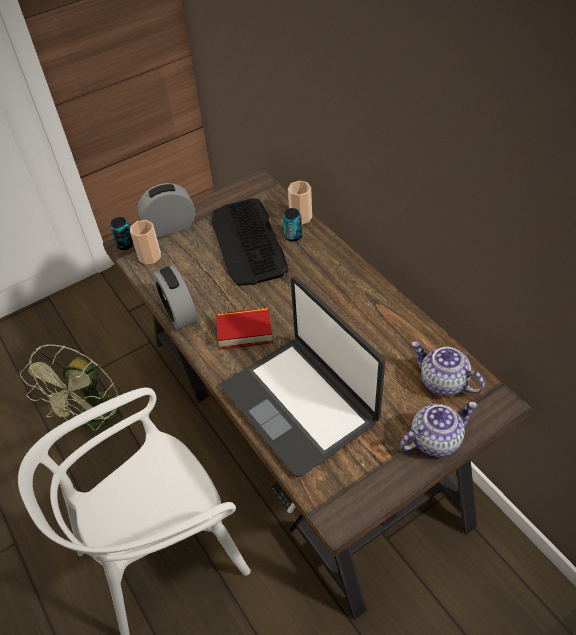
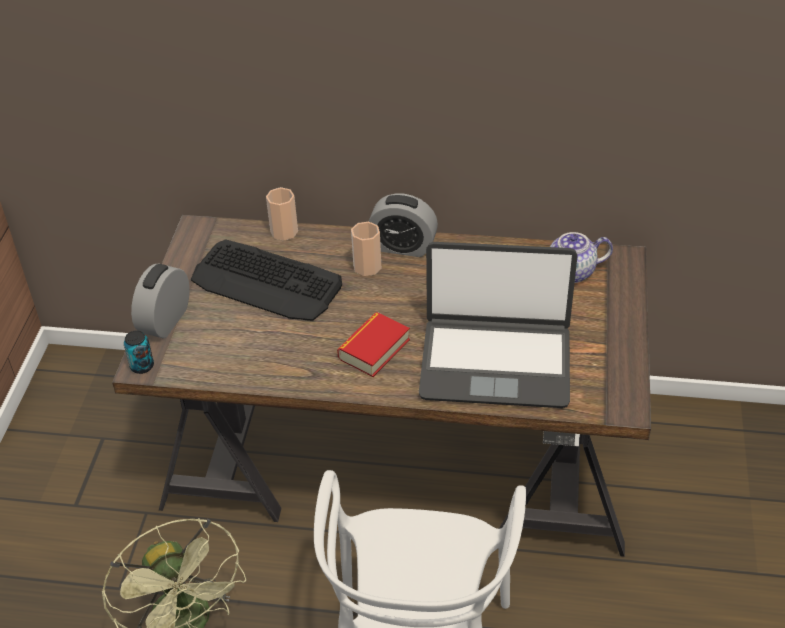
camera: 50 degrees left, 5 degrees down
(149, 256) = (186, 358): cup -> cup (367, 266)
(179, 313) = (292, 379): alarm clock -> alarm clock (402, 246)
(293, 236) = (301, 251): can -> none
(435, 439) = (616, 311): teapot -> none

